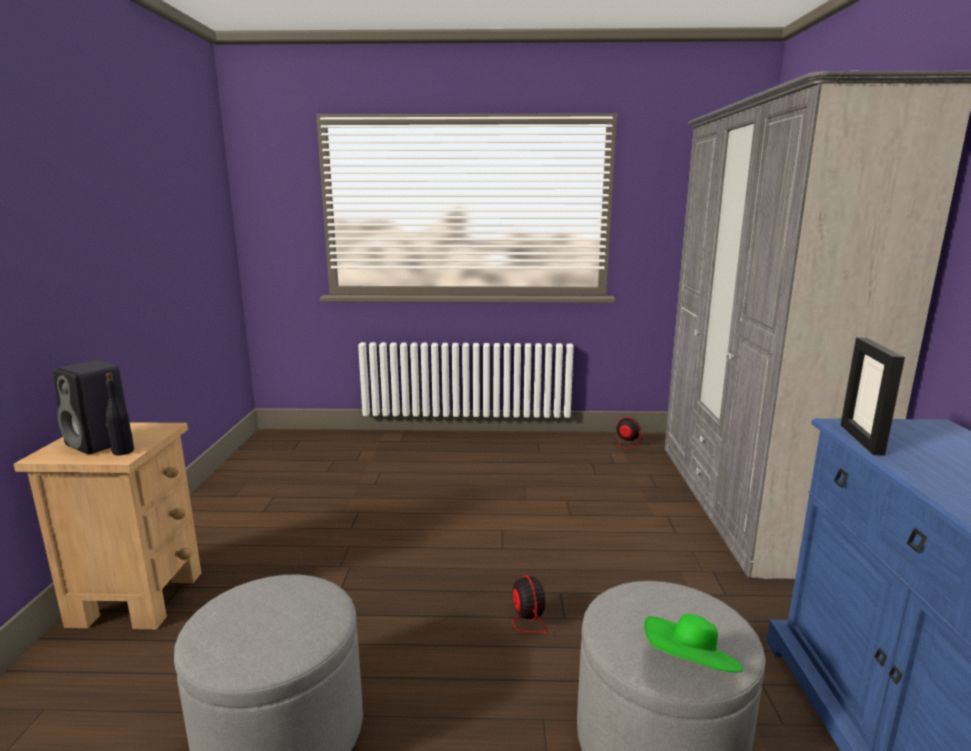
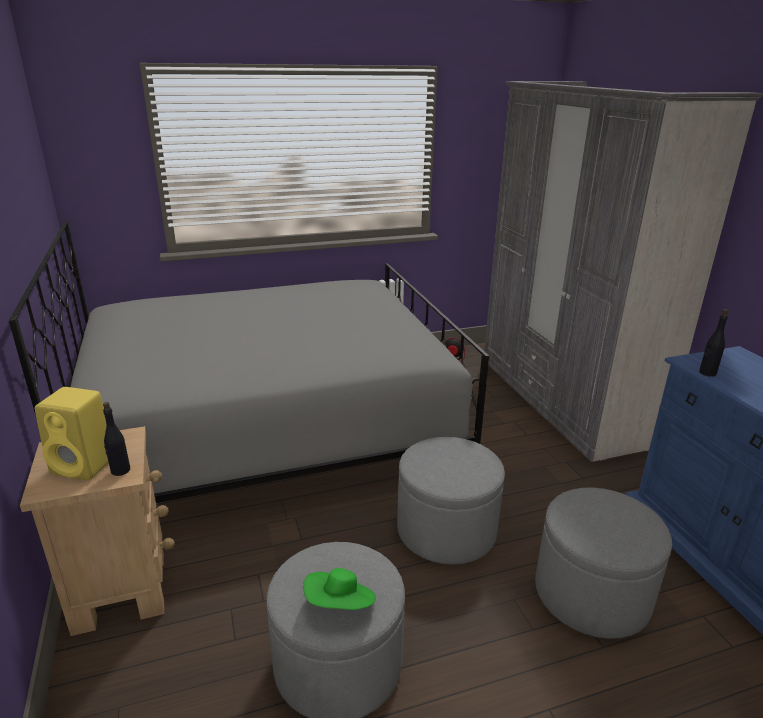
camera: 20 degrees left, 10 degrees up
(101, 443) = (86, 465): black speaker -> yellow speaker
(382, 484) = (269, 434): none -> grey bed
(508, 616) = (446, 530): fan -> grey ottoman
(690, 667) = (635, 546): green hat -> green hat (340, 605)
(863, 439) = (707, 373): picture frame -> black bottle

